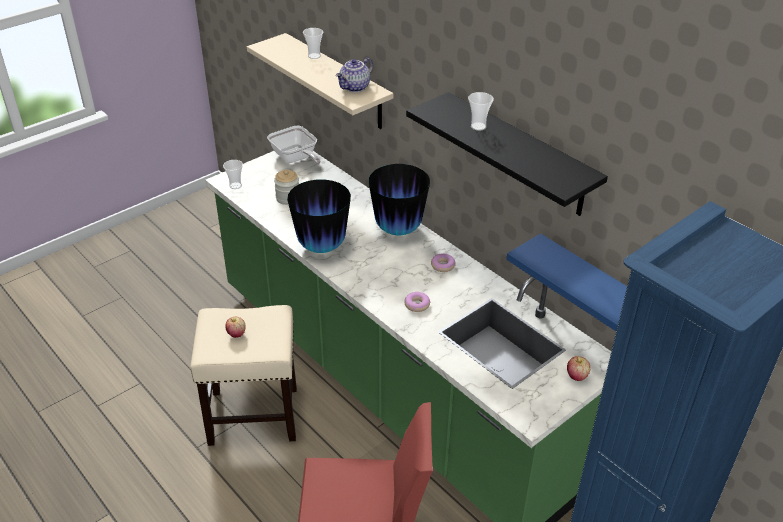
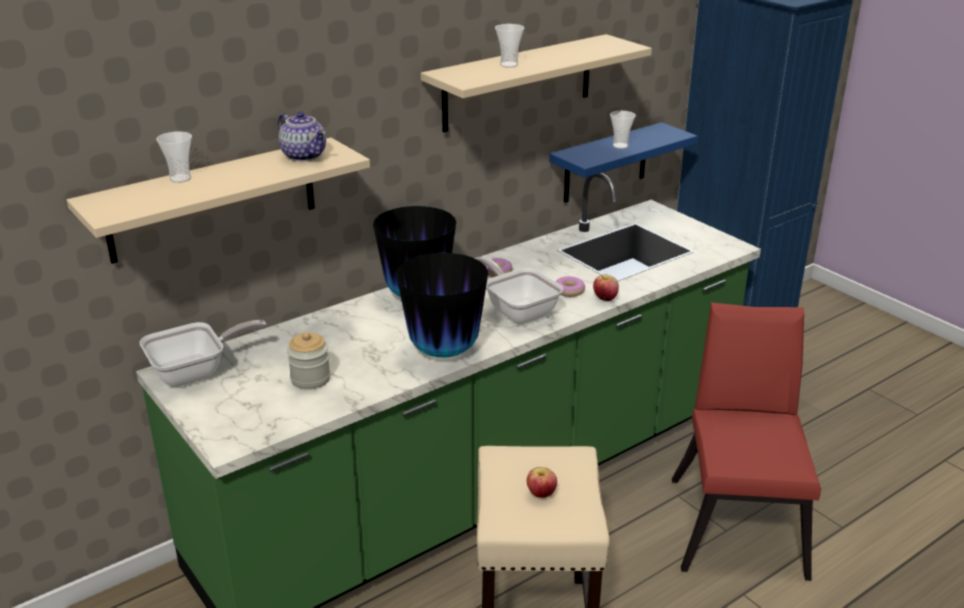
camera: 85 degrees left, 10 degrees down
(235, 185) = (251, 432): cup -> cup (620, 146)
(381, 278) = (518, 310): none -> frying pan
(519, 155) = (518, 83): black shelf -> beige shelf
(576, 376) = (671, 222): apple -> apple (605, 298)

